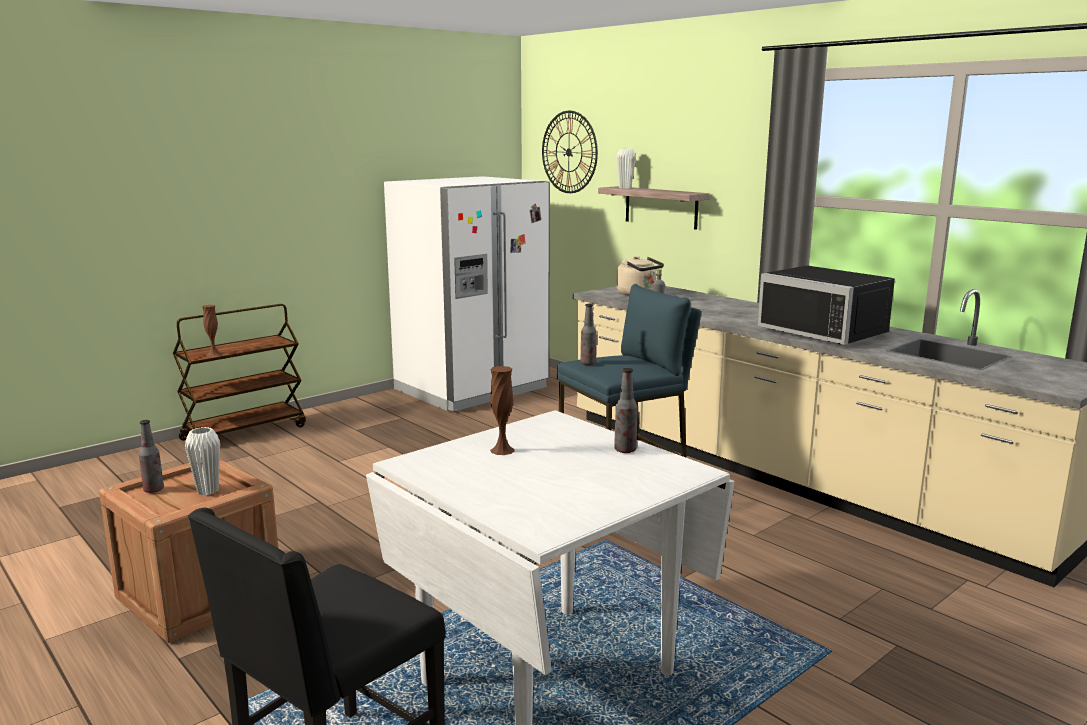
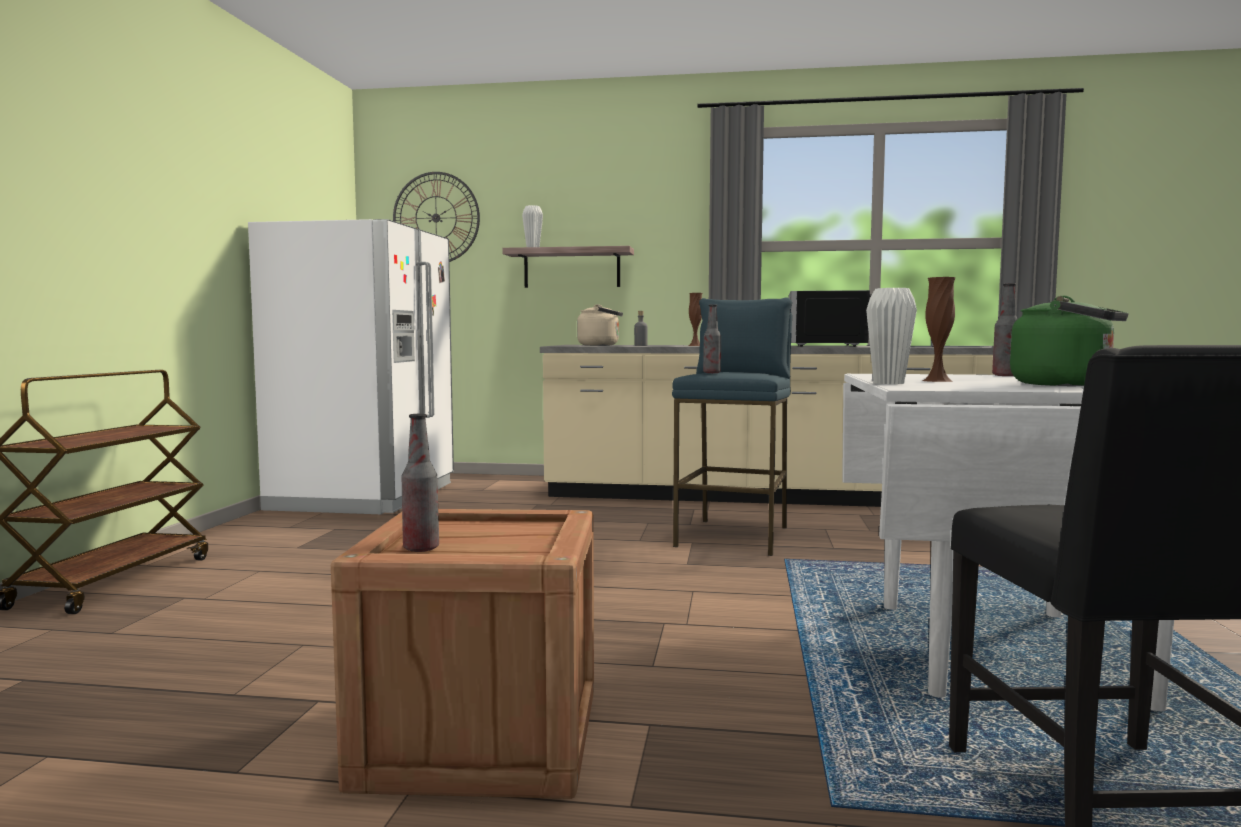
camera: 40 degrees left, 10 degrees down
(208, 491) = (510, 533): white vase -> white vase (888, 383)
(213, 354) = (87, 441): brown vase -> brown vase (695, 345)
(528, 488) = (1067, 385): none -> green kettle
(827, 331) = (833, 346): black microwave -> black microwave turned 90 degrees clockwise

